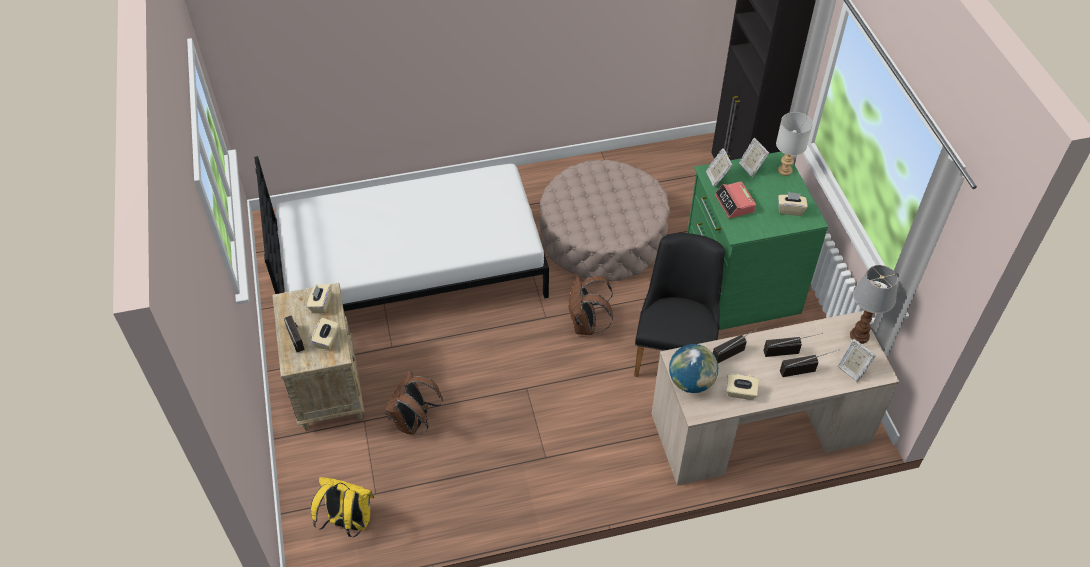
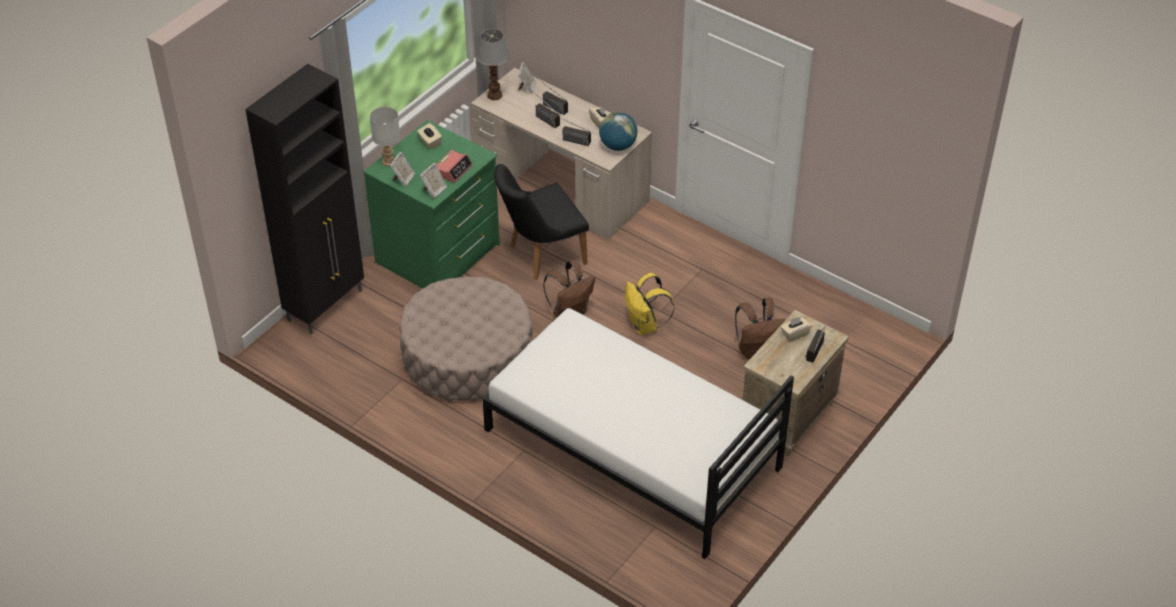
camera: 130 degrees left, 5 degrees down
(321, 303) = (772, 360): beige tissue box -> none
(348, 522) = (860, 330): yellow backpack -> yellow backpack (645, 325)

